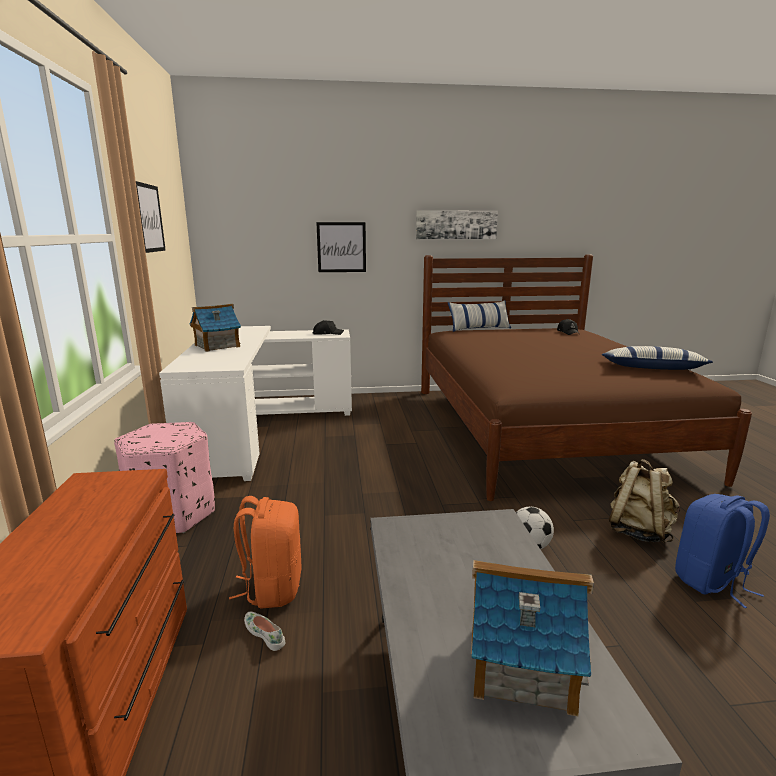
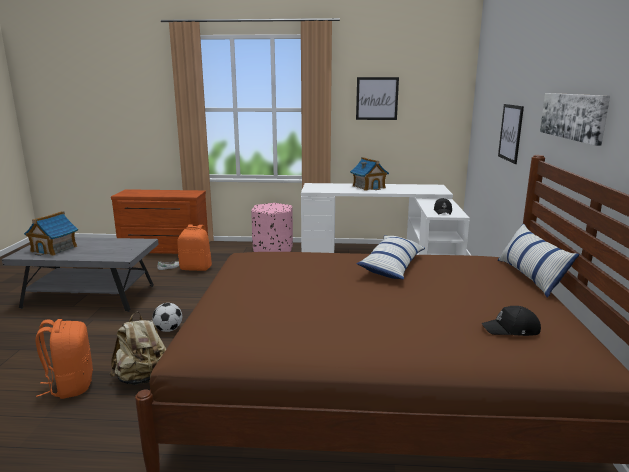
camera: 100 degrees right, 0 degrees up
(652, 368) = (251, 322): pillow -> pillow (392, 266)
(711, 581) = (71, 385): blue backpack -> orange backpack

